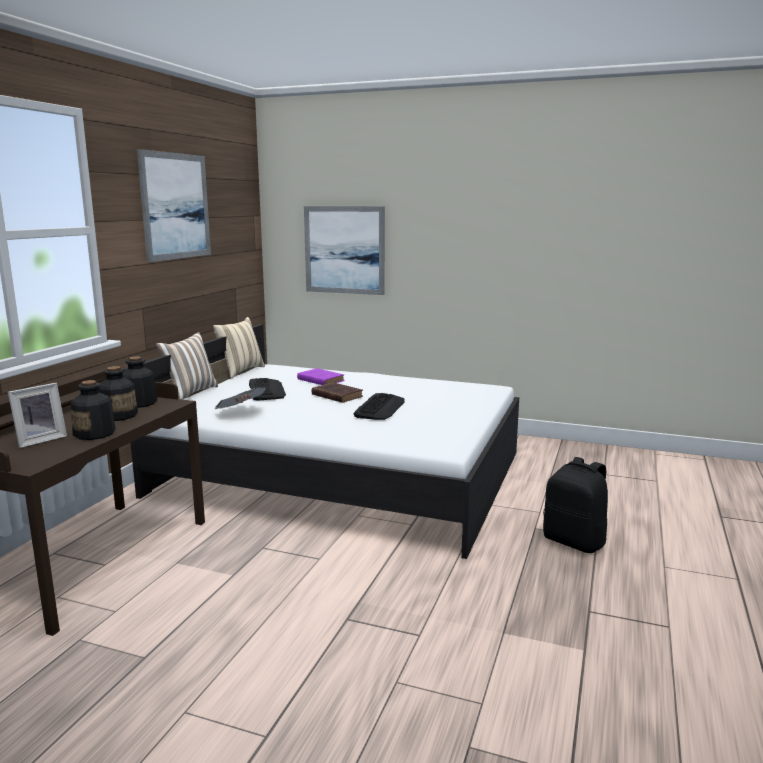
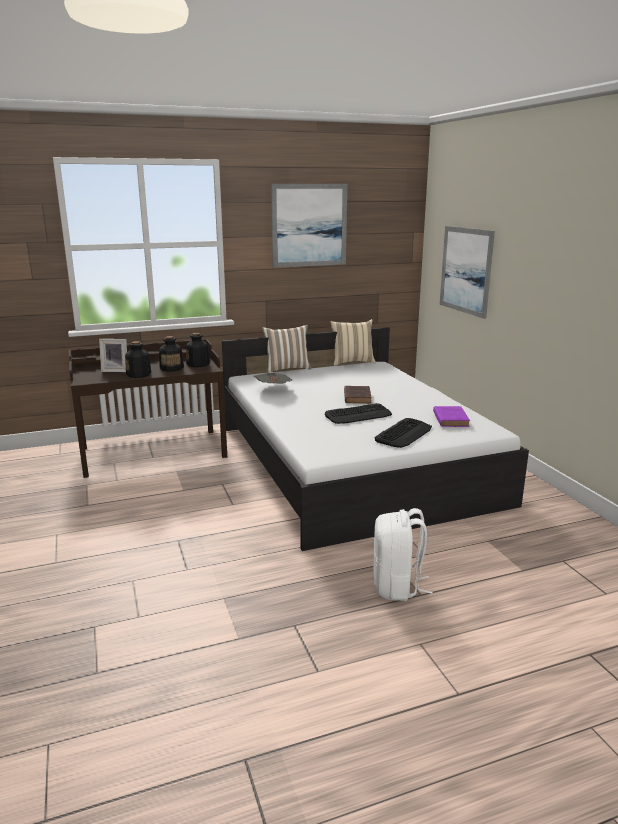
camera: 50 degrees right, 5 degrees up
(266, 390) = (327, 379): keyboard -> keyboard (404, 434)
(320, 380) = (381, 383): purple book -> purple book (450, 419)
(575, 542) = (397, 586): black backpack -> white backpack

